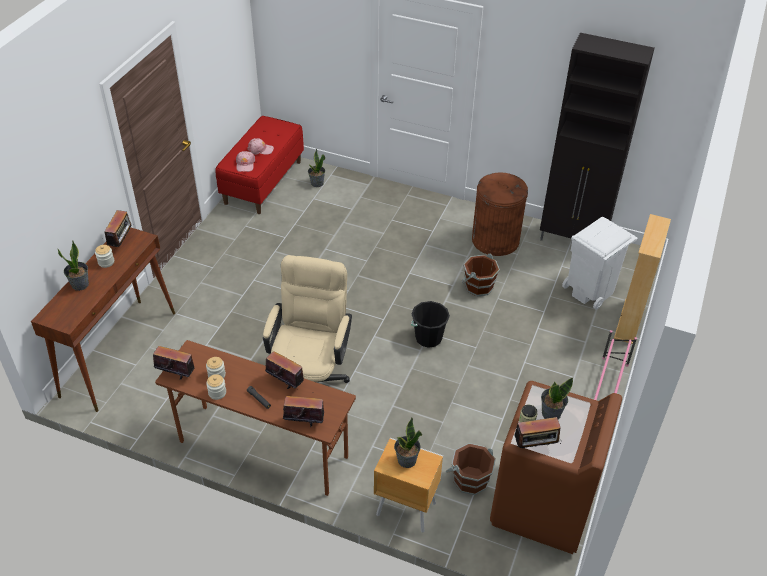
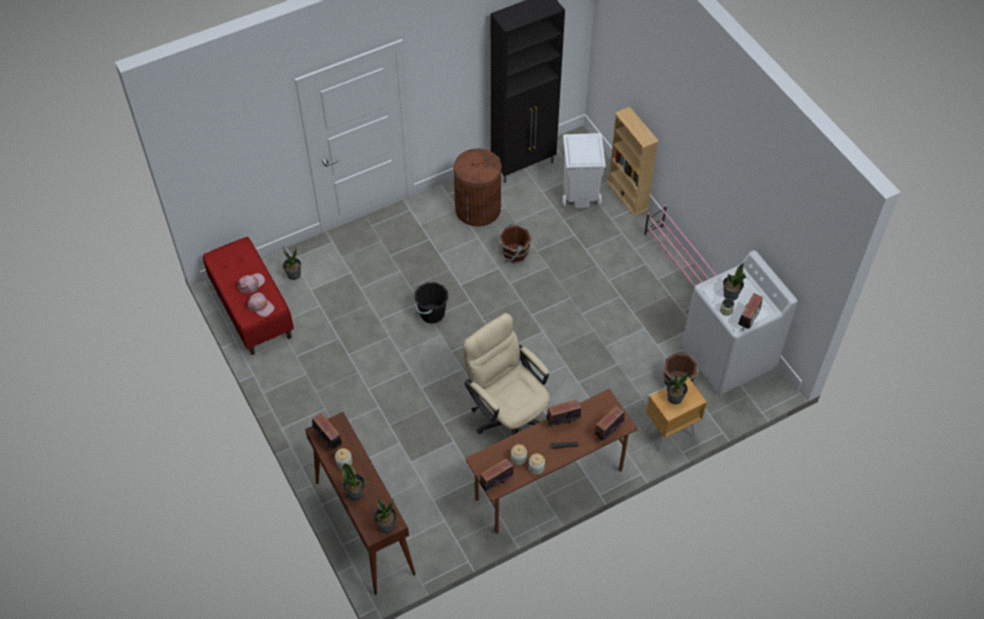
camera: 50 degrees left, 10 degrees up
(60, 320) = (386, 526): none -> potted plant
(428, 338) = (536, 318): black bucket -> black bucket (432, 314)
(542, 506) = (728, 357): brown washing machine -> white washing machine

